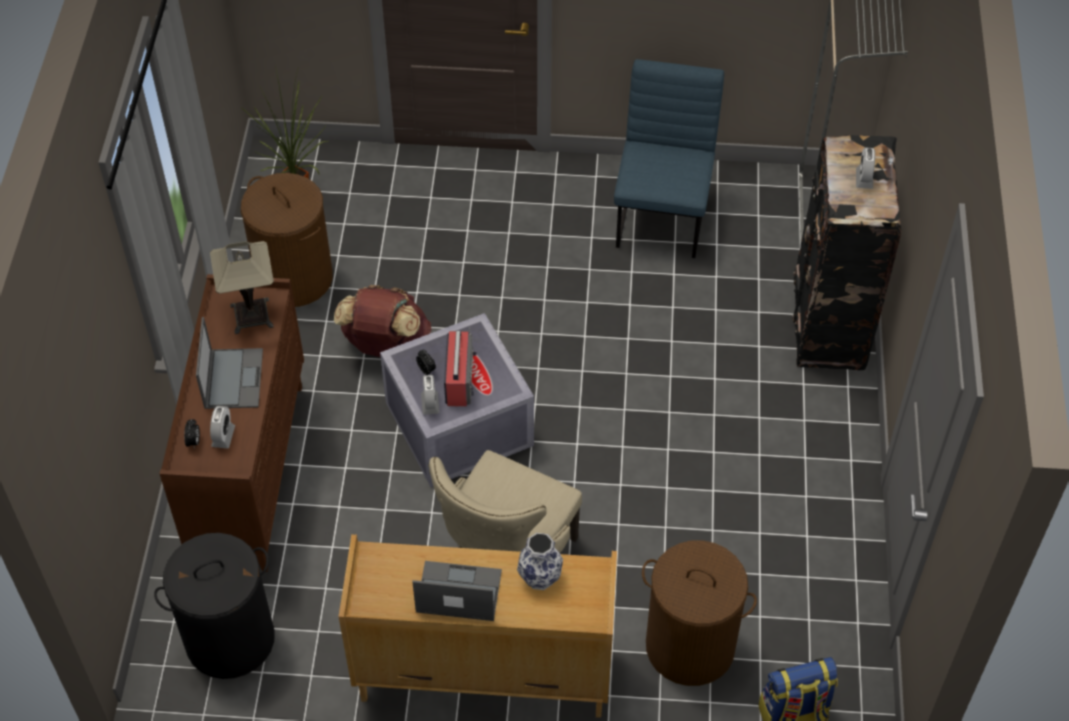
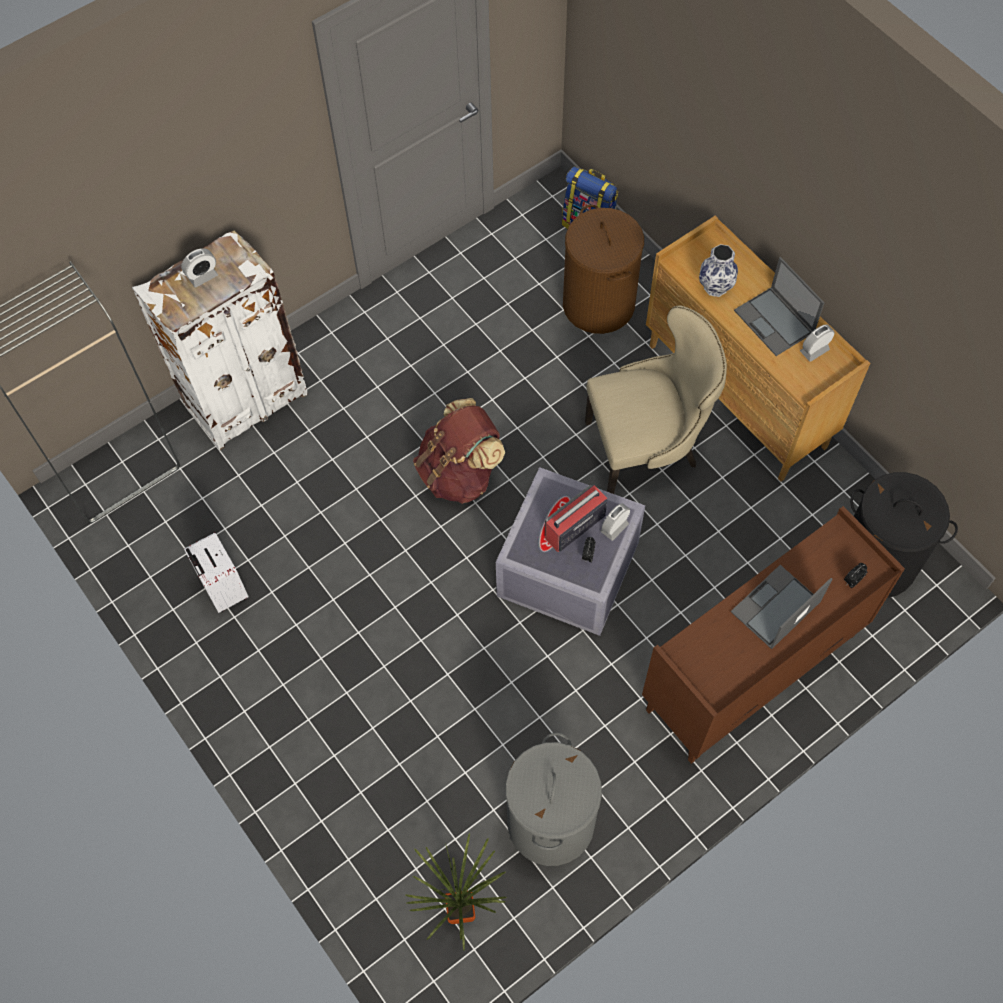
camera: 130 degrees left, 10 degrees up
(223, 436) = (826, 565): alarm clock -> alarm clock (814, 350)
(251, 316) = (710, 651): table lamp -> none
(295, 278) = (550, 822): brown laundry basket -> grey laundry basket
(386, 346) = (548, 684): brown backpack -> brown backpack (459, 473)
(663, 214) = (223, 590): blue chair -> white suitcase
(829, 325) = (247, 400): black cabinet -> white cabinet

